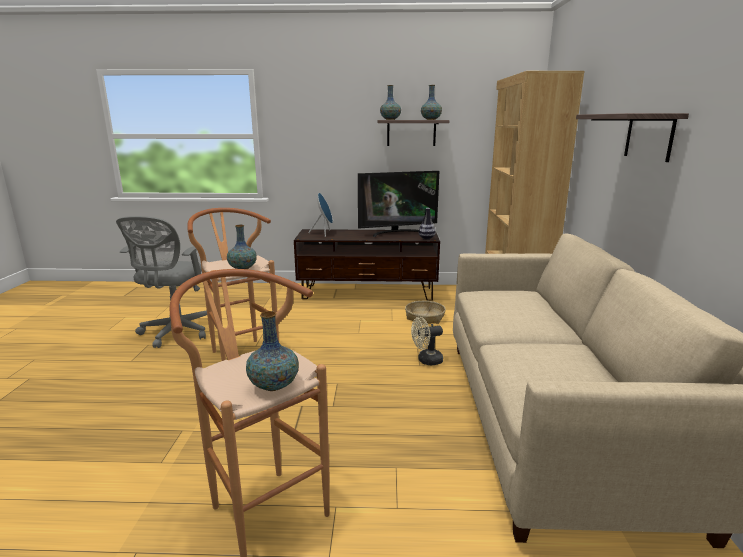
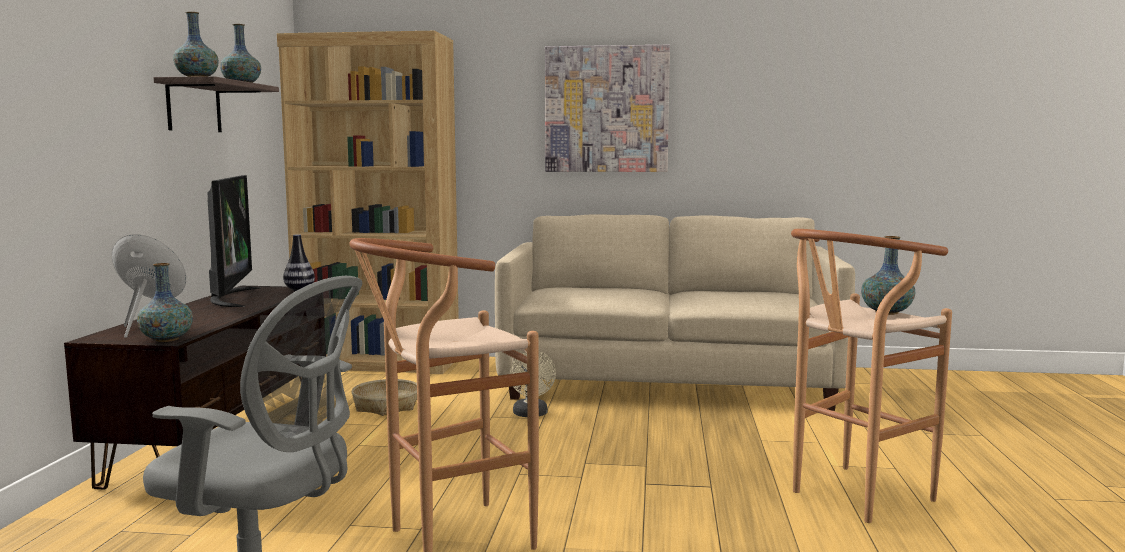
camera: 85 degrees left, 10 degrees down
(242, 268) = (490, 332): vase -> vase (167, 339)
(649, 136) = (606, 109): shelf -> picture

